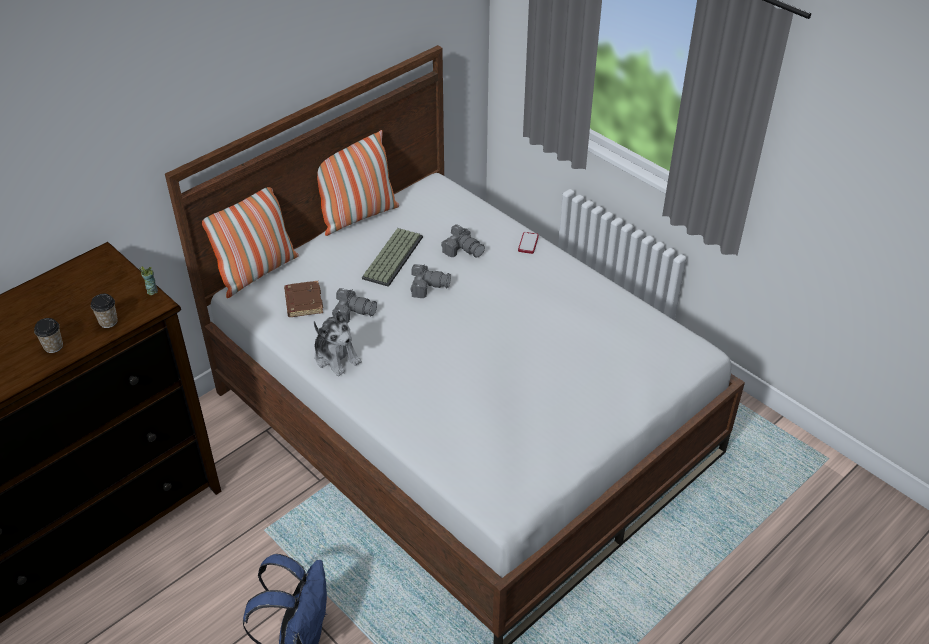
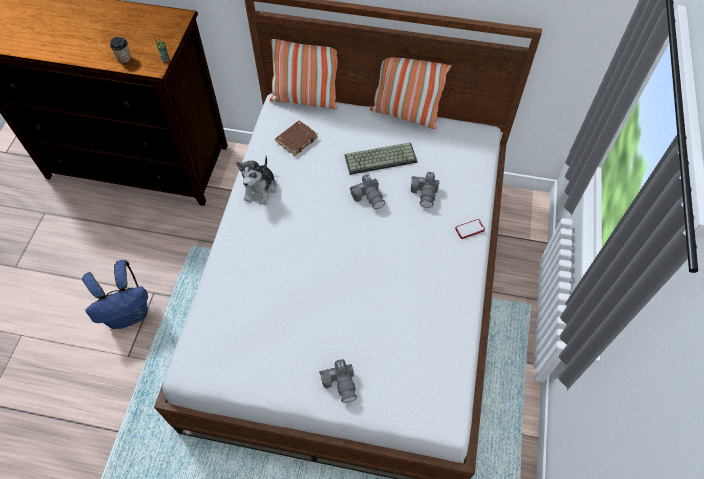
camera: 55 degrees right, 15 degrees up
(53, 346) = (87, 49): cup -> none
(353, 312) = (308, 171): camera -> camera (341, 383)

